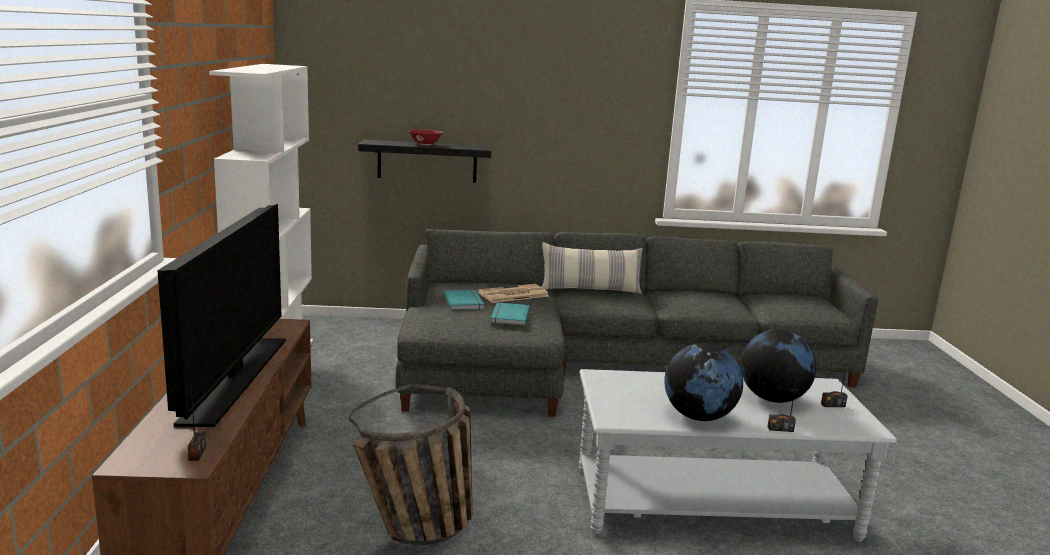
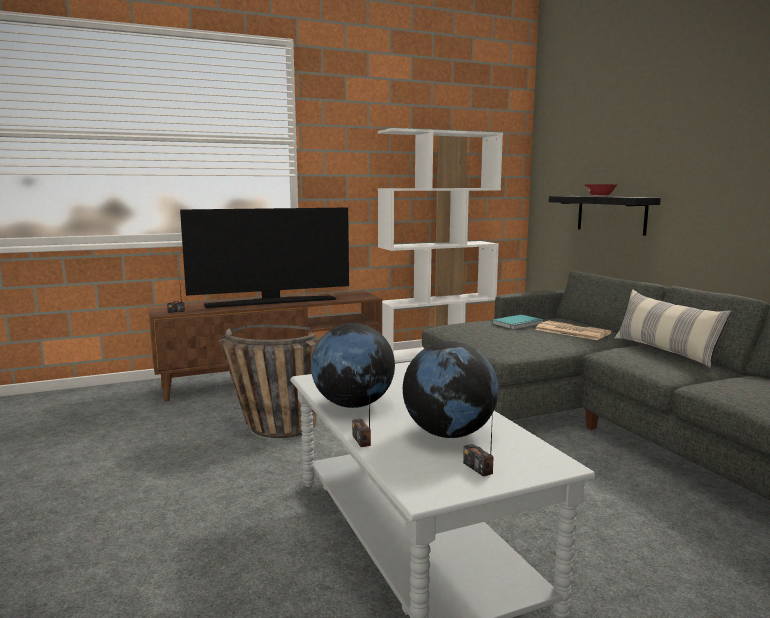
camera: 70 degrees right, 5 degrees down
(508, 316) = (513, 336): turquoise book -> none

